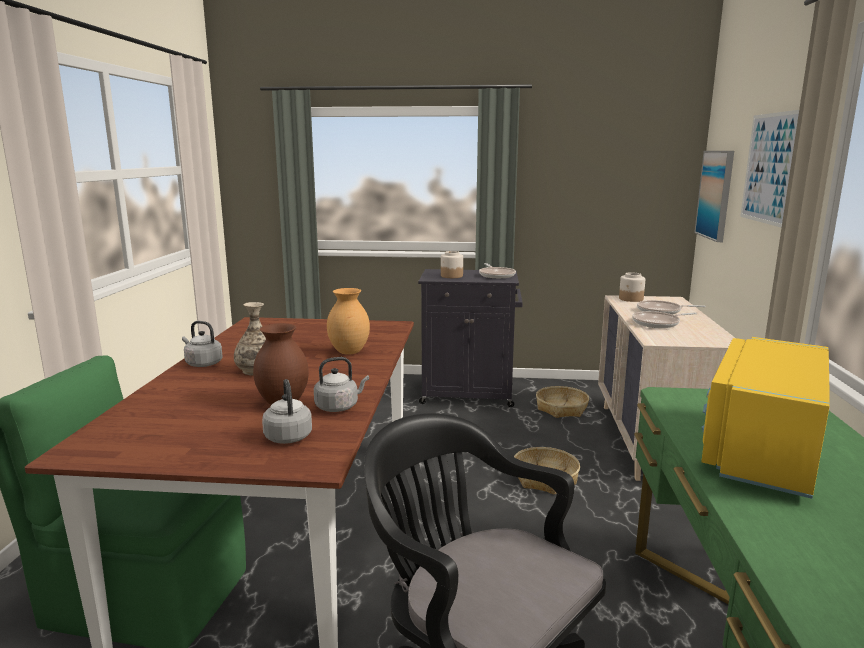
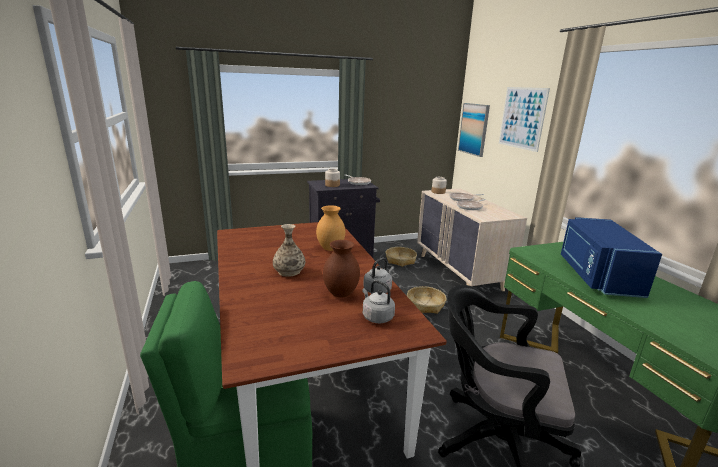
camera: 25 degrees left, 5 degrees up
(202, 363) = (241, 273): grey kettle -> none
(759, 450) = (596, 276): yellow microwave -> blue microwave

